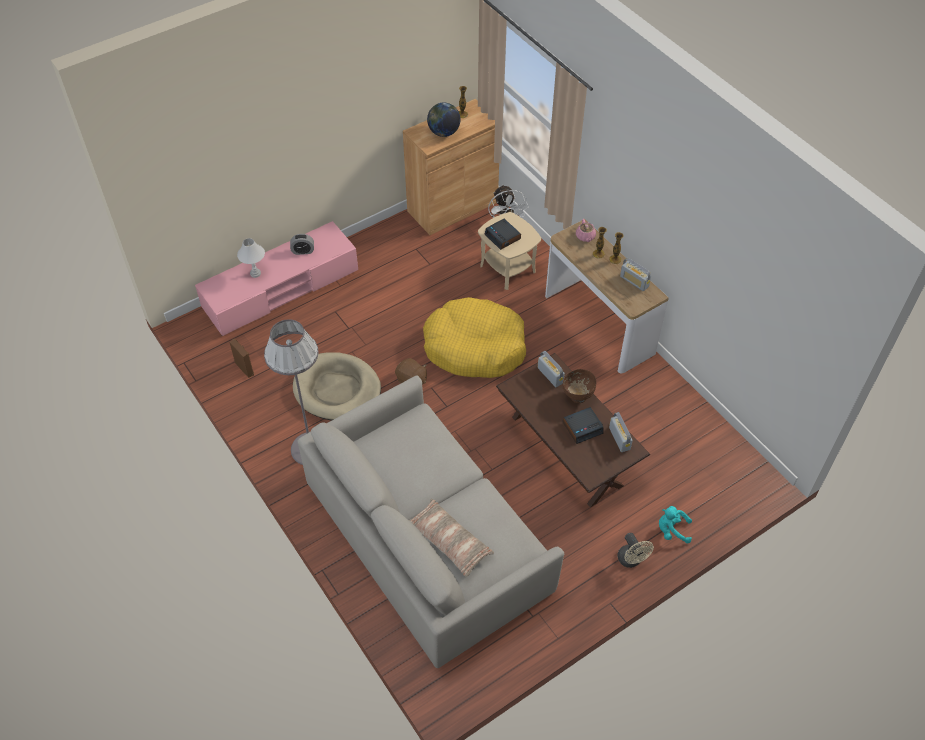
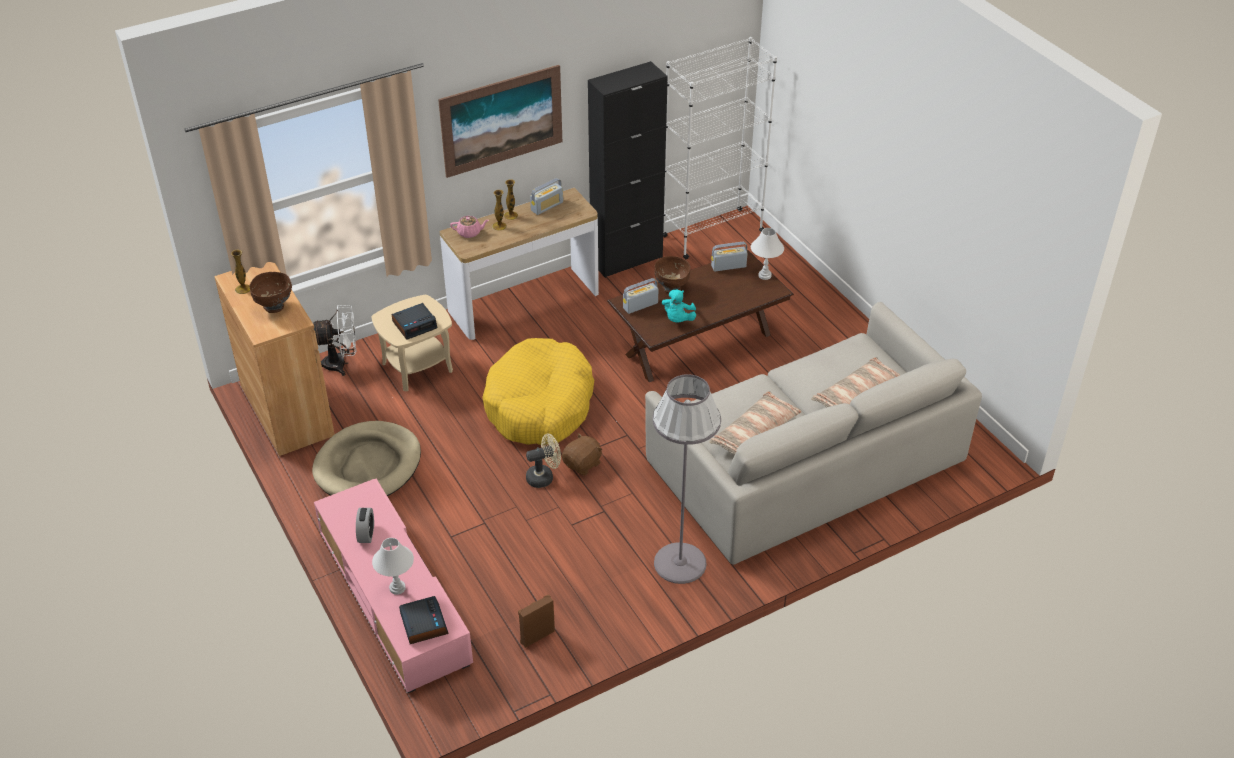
camera: 85 degrees left, 10 degrees down
(337, 389) = (588, 536): beige dog bed -> beige dog bed (368, 465)
(395, 463) = (755, 434): none -> pillow
(444, 132) = (274, 307): globe -> brown bowl
(583, 427) = (713, 289): alarm clock -> alarm clock (423, 624)
(611, 468) = (765, 275): none -> white table lamp
(631, 560) = (832, 314): beige fan -> beige fan (544, 477)
(640, 192) = (502, 120): none -> picture
(672, 530) = (798, 284): turquoise plush toy -> turquoise plush toy (678, 319)
(676, 390) = (626, 259): none -> black cabinet
(734, 456) = (712, 234): none -> white bookcase

